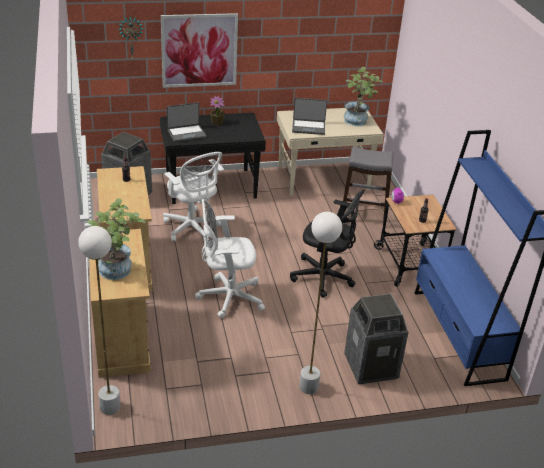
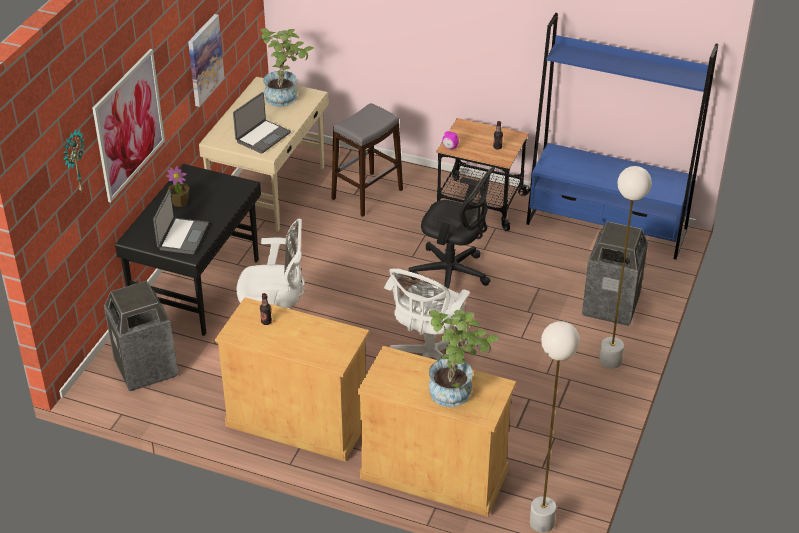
camera: 55 degrees left, 5 degrees up
(303, 58) = (204, 60): none -> picture
(324, 278) = (453, 274): black office chair -> black office chair turned 60 degrees clockwise

